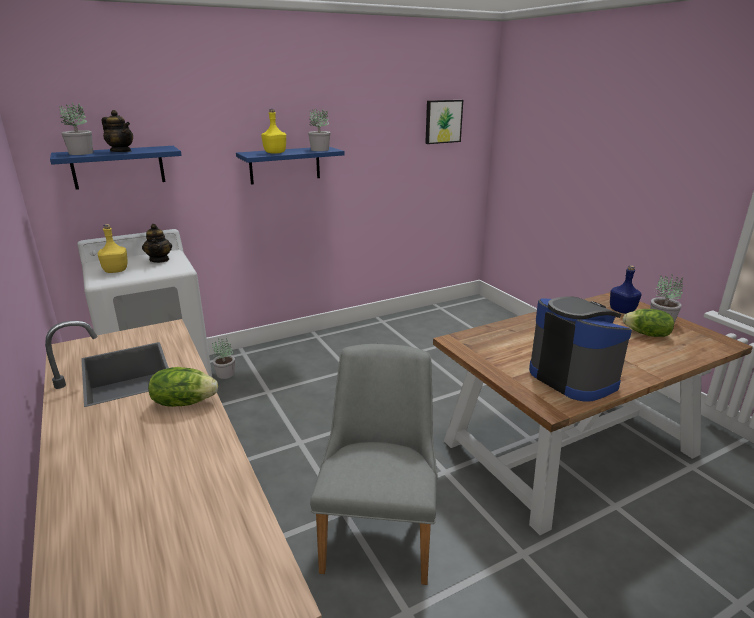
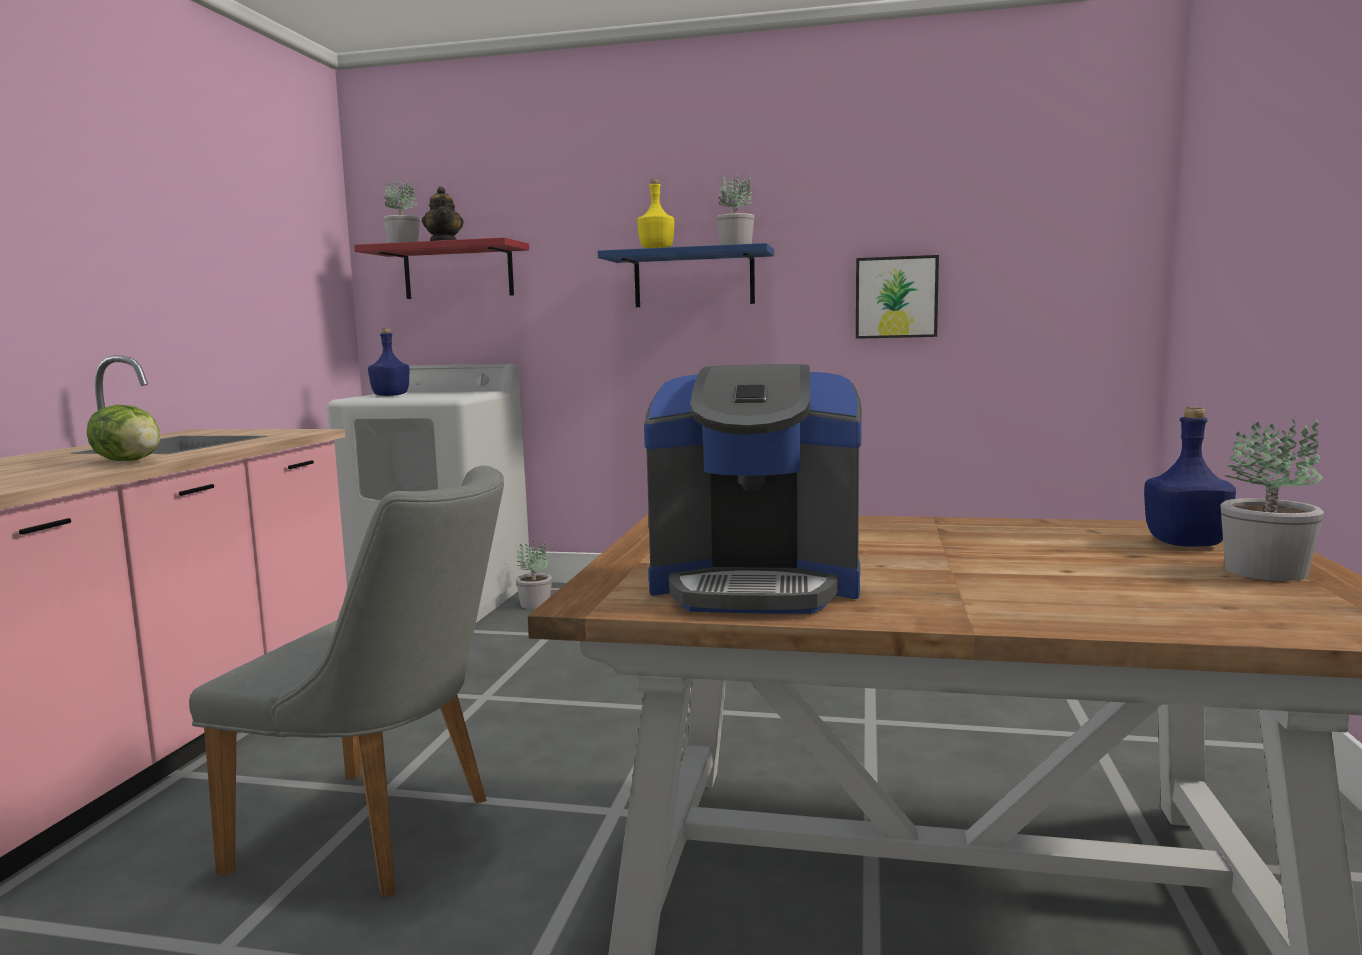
camera: 40 degrees right, 15 degrees down
(116, 271) = (390, 395): yellow bottle -> blue bottle
(118, 167) = (458, 272): blue shelf -> red shelf
(159, 260) = (456, 393): teapot -> none
(380, 530) = (385, 834): grey chair -> grey chair turned 60 degrees clockwise
(443, 121) = (1030, 203): picture -> picture (896, 297)
(573, 377) = (756, 585): coffee machine -> coffee machine turned 90 degrees clockwise
(647, 334) = (1150, 577): lettuce -> none

